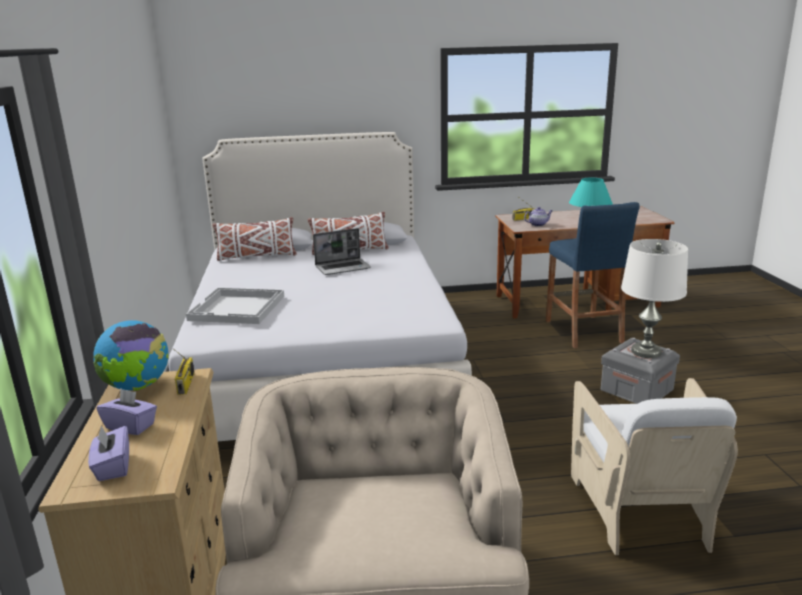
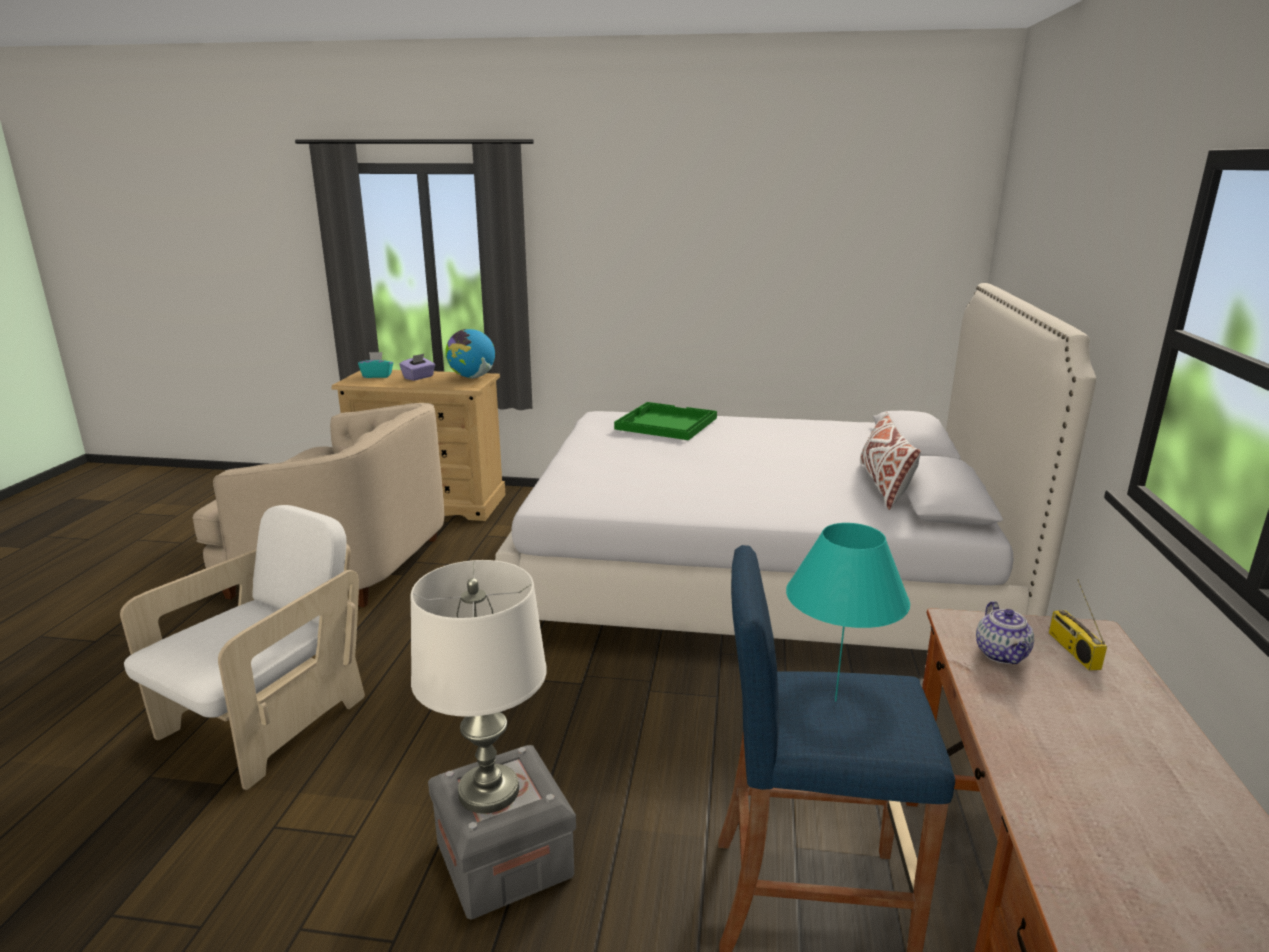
camera: 105 degrees right, 0 degrees up
(113, 467) = (377, 376): purple tissue box -> turquoise tissue box
(186, 384) = (459, 386): radio -> none
(238, 308) = (665, 423): white tray -> green tray
(256, 256) = (865, 437): white pillow -> none
(343, 267) = (793, 474): laptop -> none
(639, 509) = (266, 722): white armchair -> white armchair turned 105 degrees clockwise

